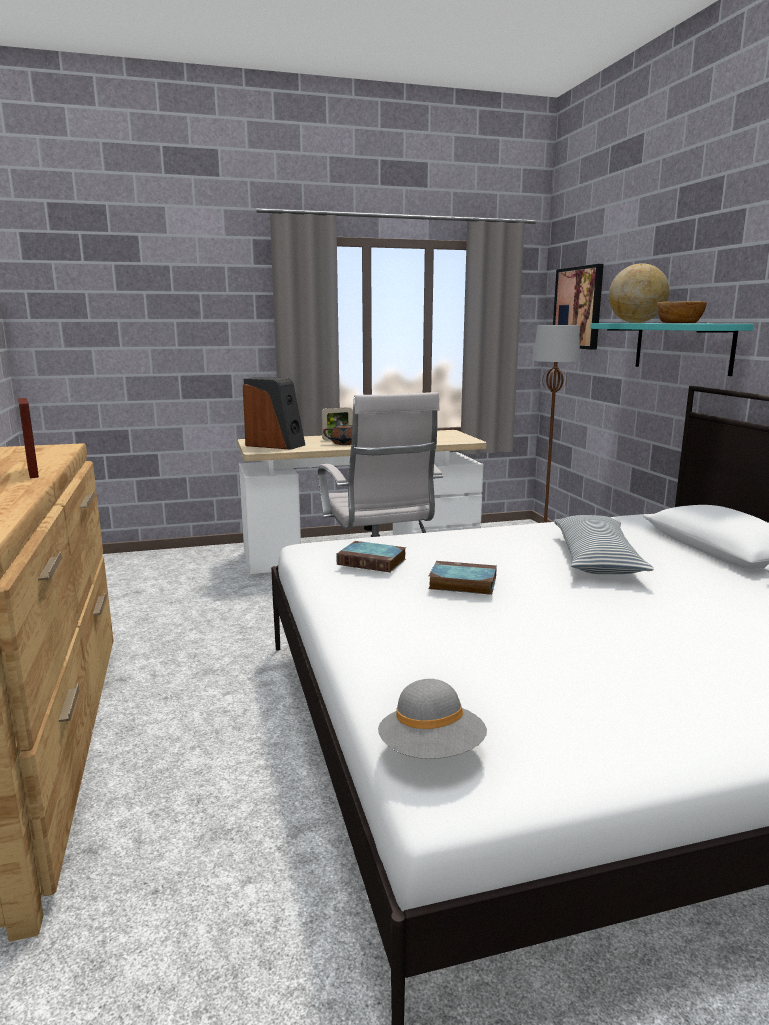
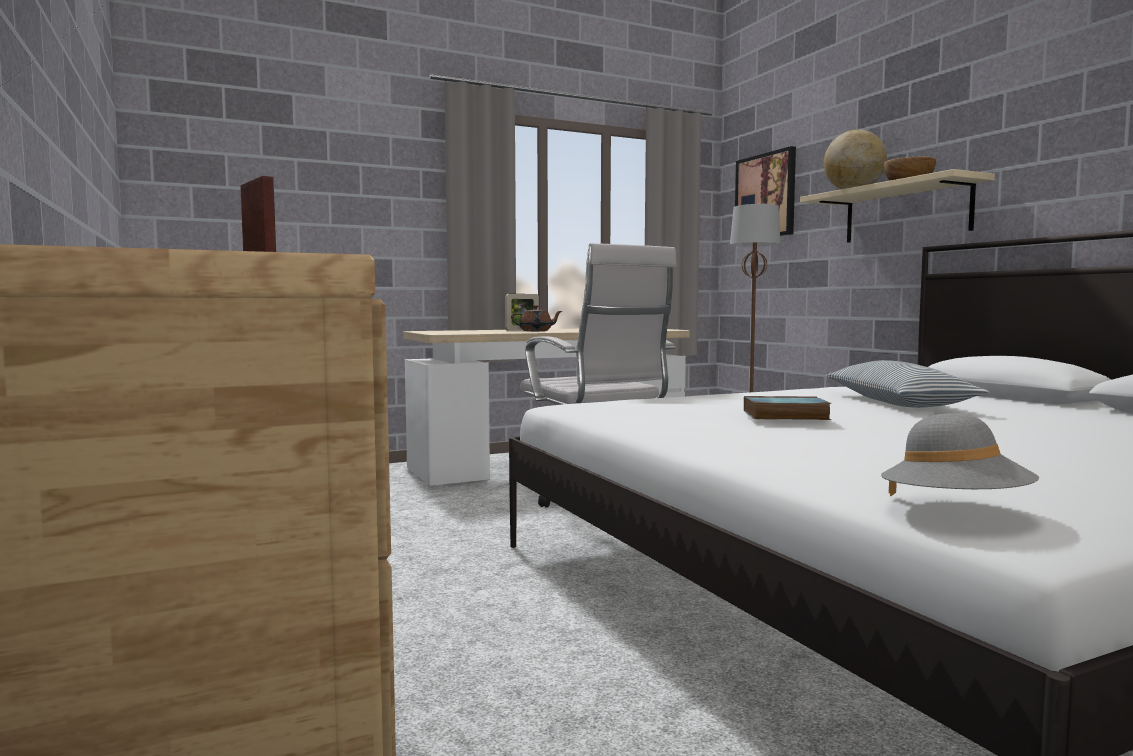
camera: 10 degrees left, 10 degrees down
(275, 445) = (456, 332): speaker -> none
(373, 562) = (660, 407): book -> none
(682, 347) = (906, 212): turquoise shelf -> beige shelf

